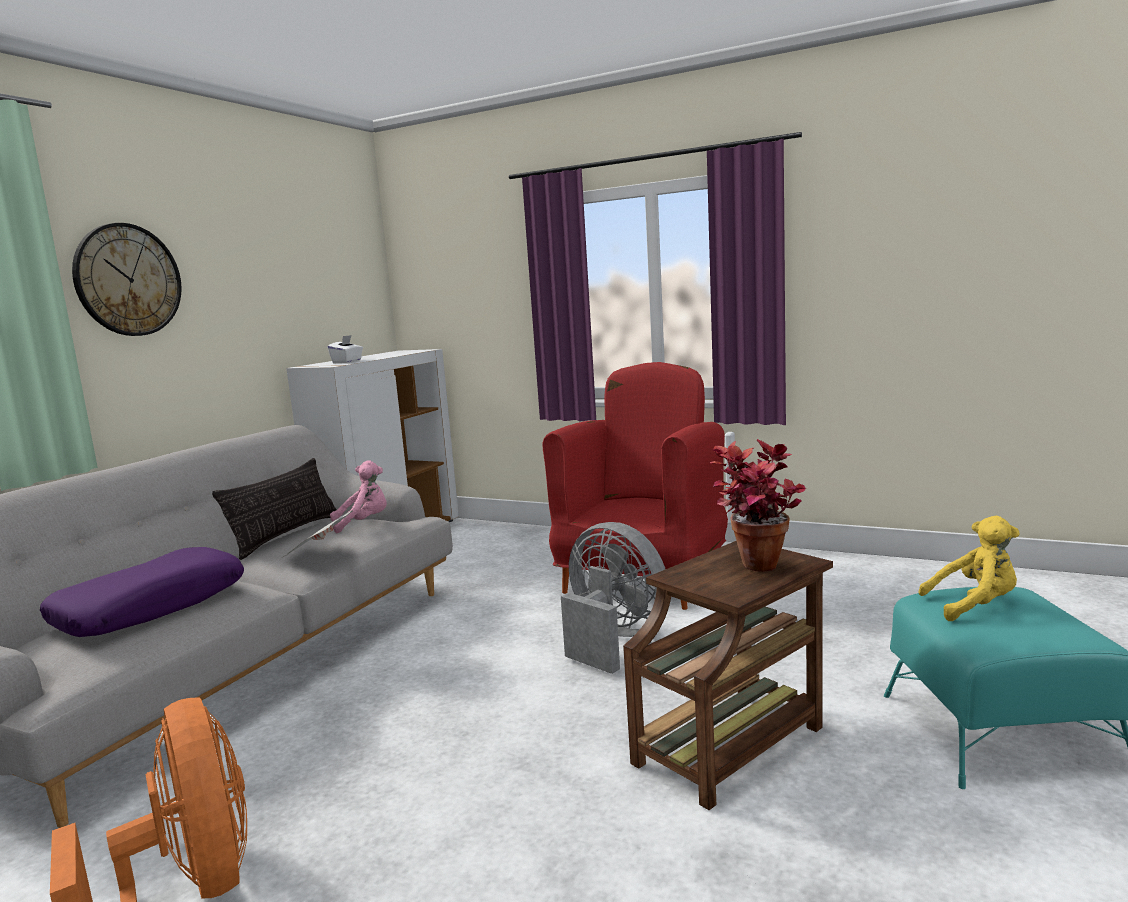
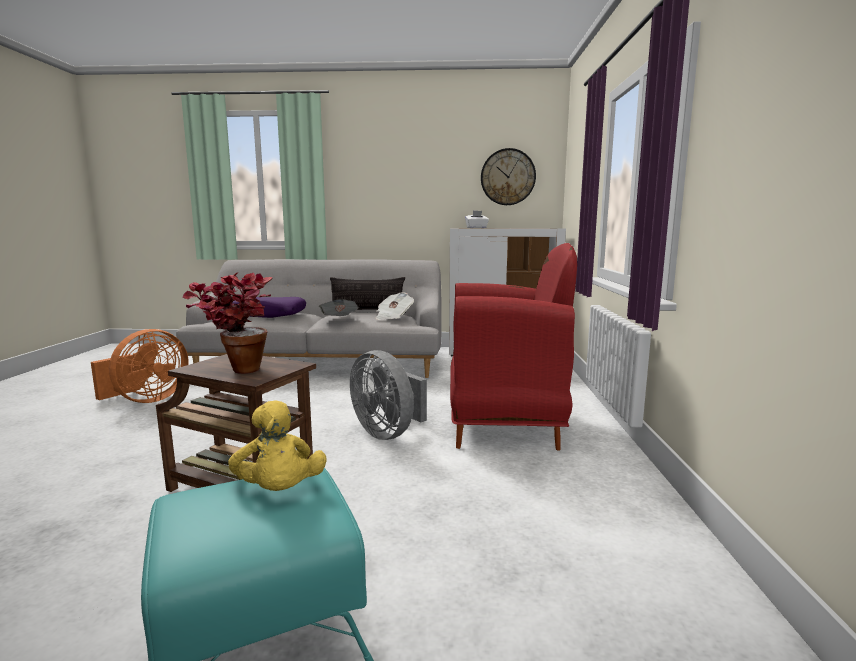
camera: 65 degrees right, 0 degrees up
(128, 280) = (363, 173): wall clock -> wall clock (508, 177)
(363, 523) = (393, 317): pink plush toy -> newspaper
(613, 640) = (388, 432): grey fan -> grey fan turned 120 degrees clockwise

